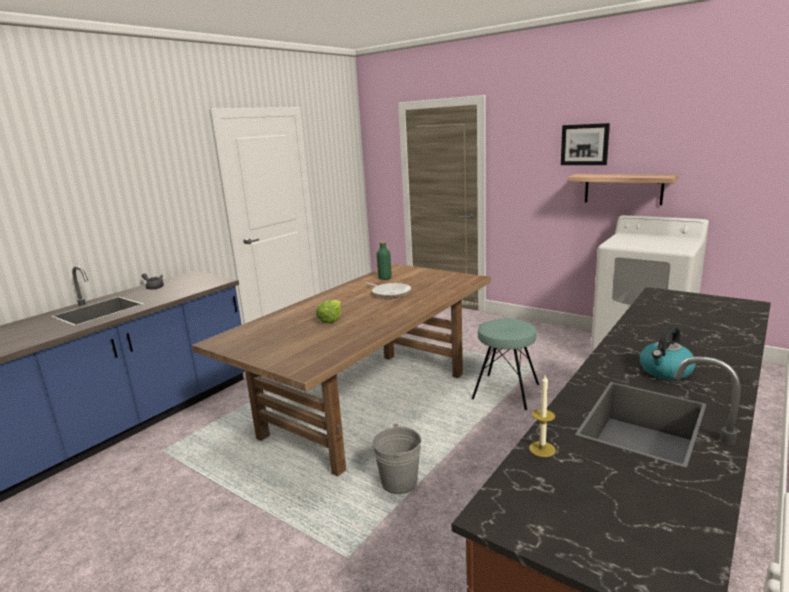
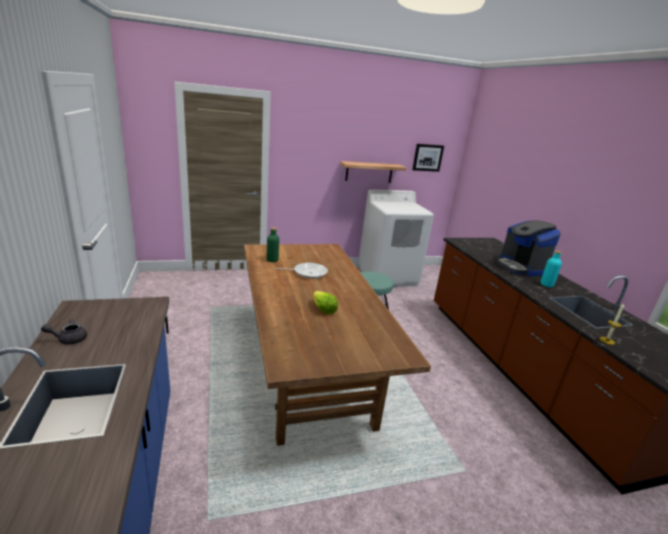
camera: 55 degrees left, 5 degrees up
(399, 483) = (412, 410): grey bucket -> none
(584, 144) = (347, 140): picture -> picture (427, 157)
(665, 371) = (546, 284): kettle -> turquoise bottle
(688, 342) = (521, 267): none -> coffee machine

